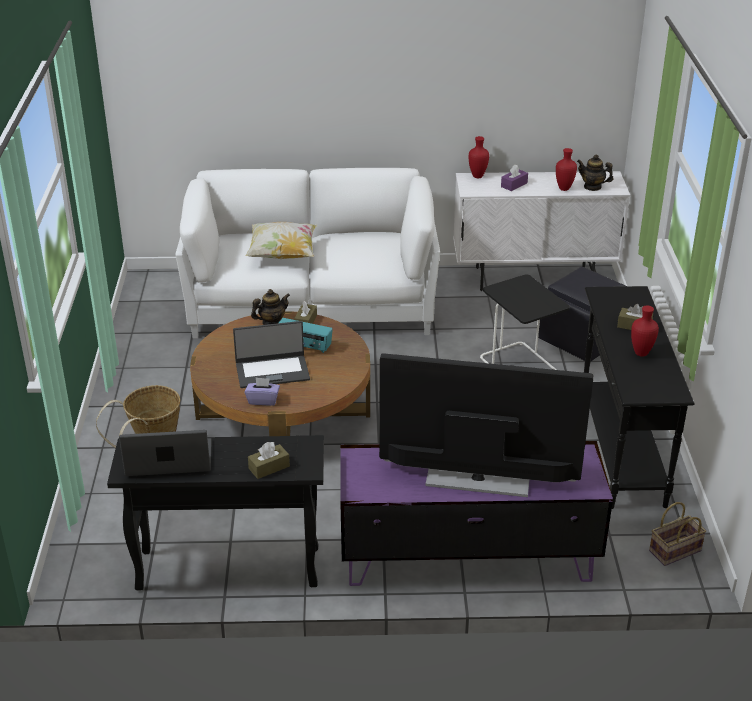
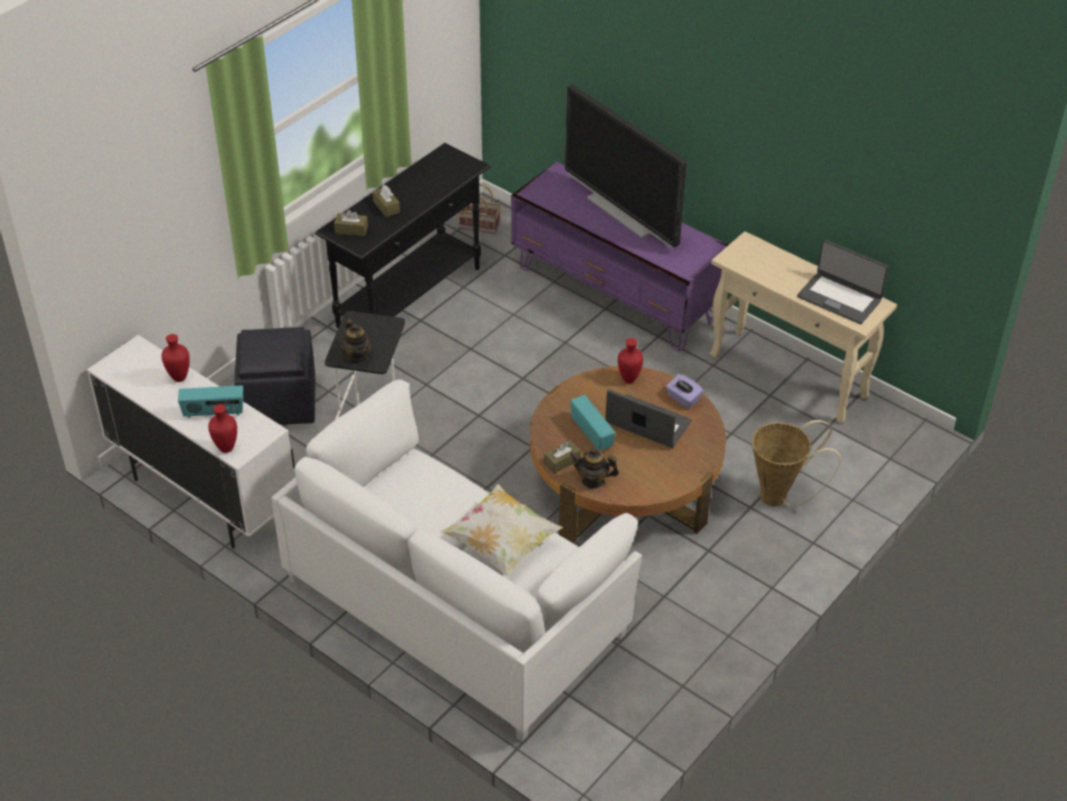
camera: 140 degrees left, 10 degrees up
(227, 569) = (789, 376): black console table -> beige console table
(269, 467) = (773, 257): brown tissue box -> brown tissue box (351, 229)
(514, 185) = (213, 413): purple tissue box -> radio
(592, 187) = (151, 364): teapot -> teapot (357, 356)
(640, 353) = (419, 187): red vase -> red vase (629, 380)

